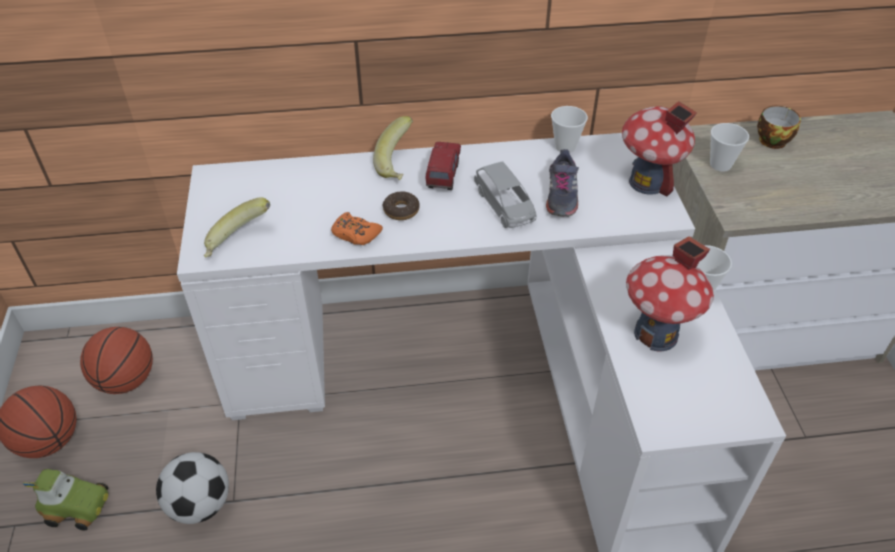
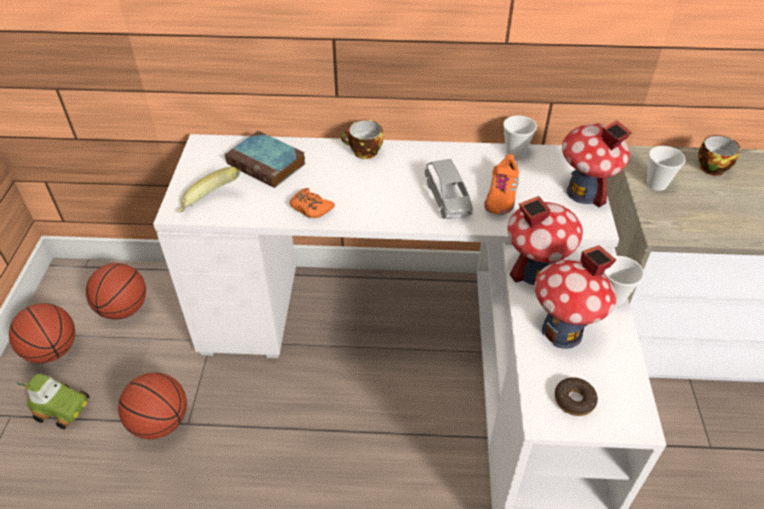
camera: 10 degrees right, 0 degrees up
(200, 504) = (160, 422): football -> basketball
(293, 190) = (268, 164): none -> book
(399, 164) = (363, 152): banana -> cup
(401, 210) = (355, 192): donut -> donut (574, 400)
(443, 177) = (399, 167): toy truck -> none
(561, 196) = (501, 195): grey shoe -> orange shoe
(613, 273) = (534, 271): none -> toy house

